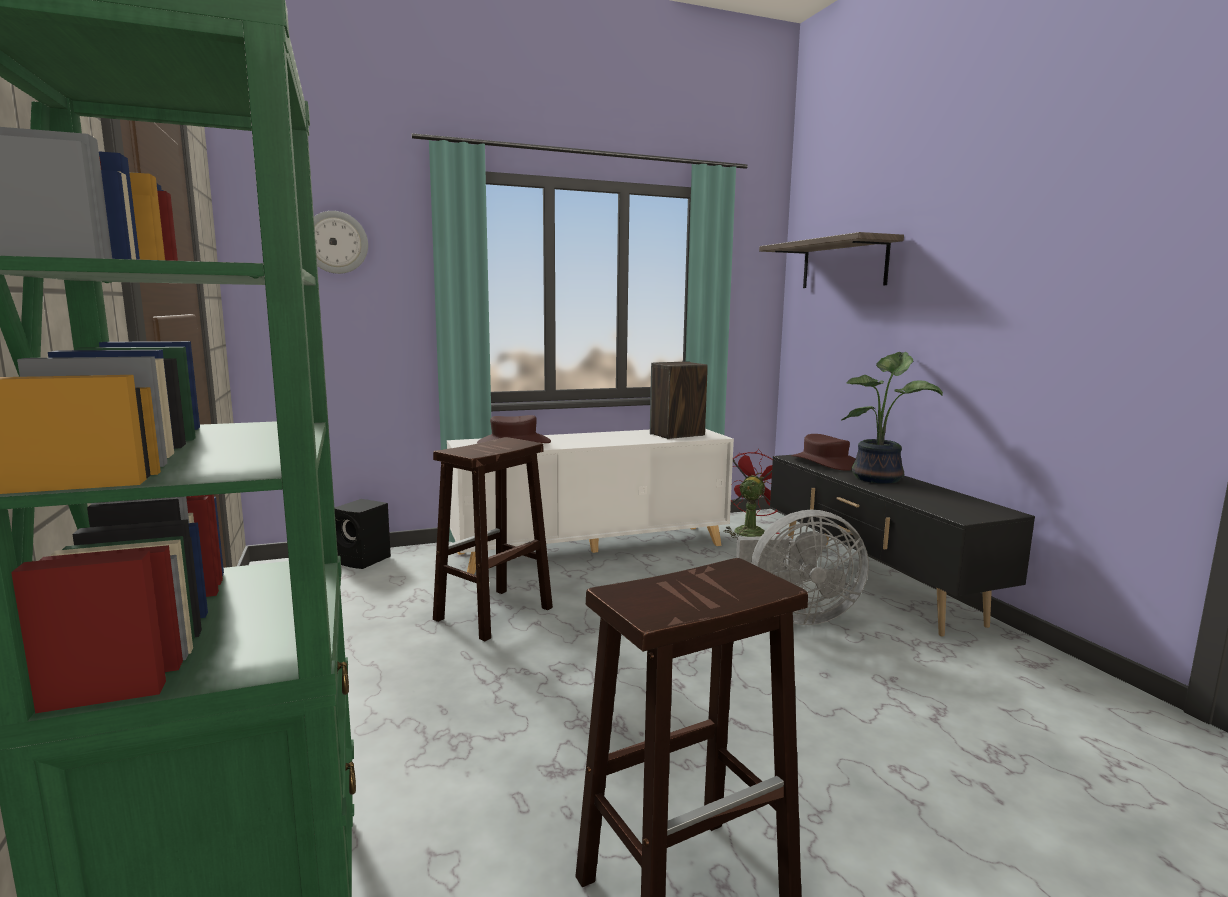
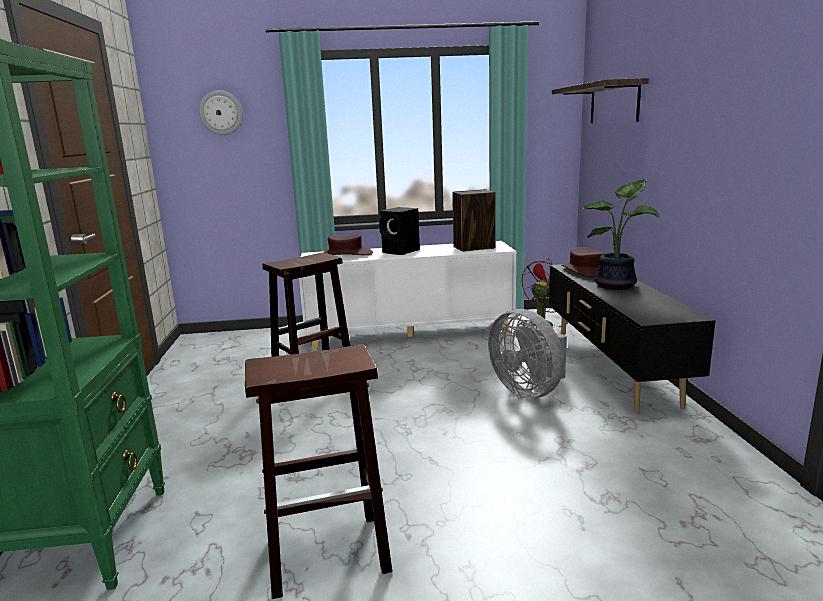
camera: 15 degrees right, 5 degrees up
(364, 560) = (250, 336): black speaker -> black speaker (401, 251)
(795, 616) = (529, 390): grey fan -> grey fan turned 45 degrees clockwise

